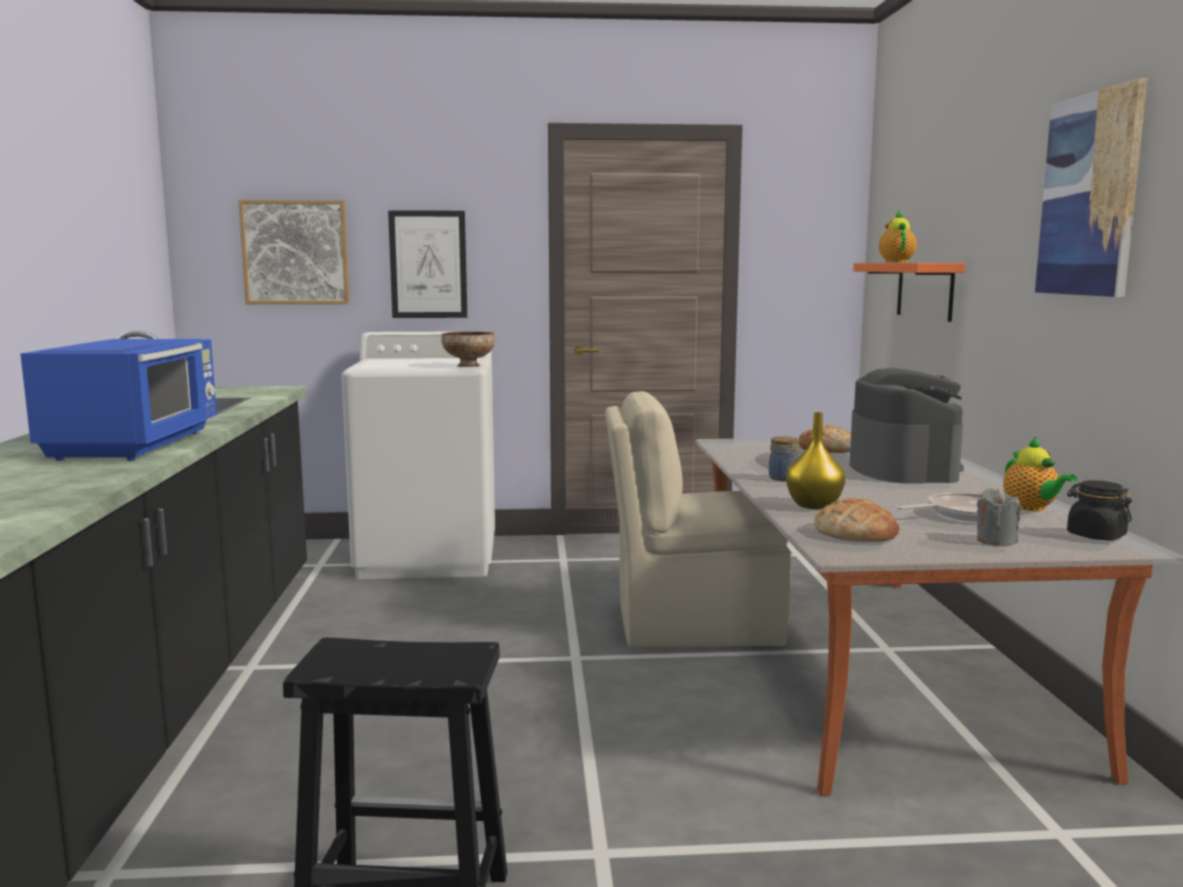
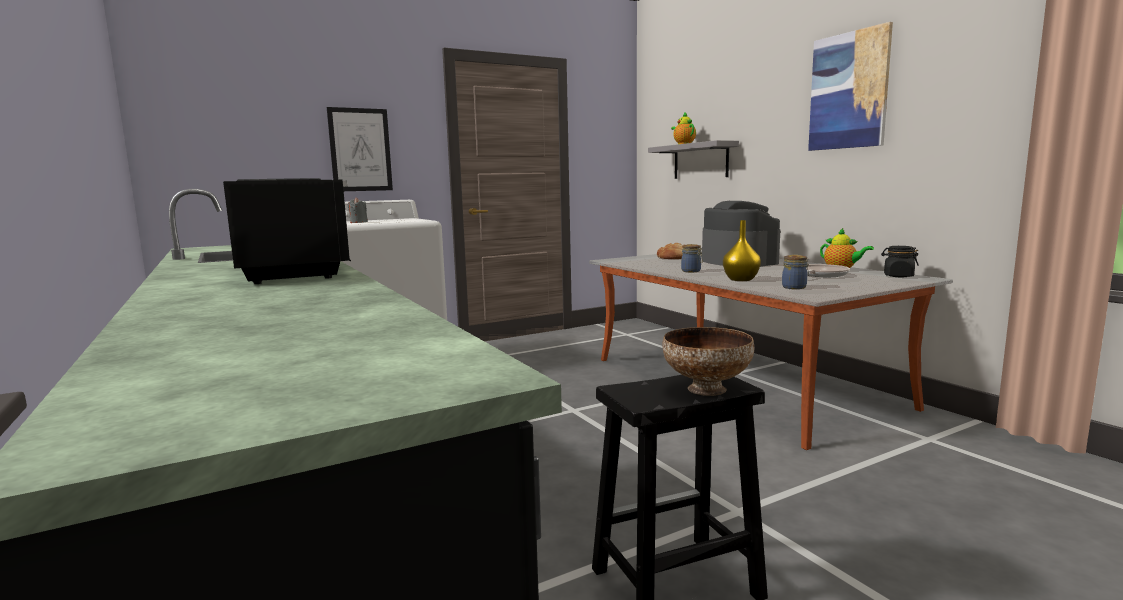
camera: 25 degrees left, 0 degrees up
(136, 445) = (295, 272): blue microwave -> black microwave
(295, 252) = (249, 139): picture -> none
(469, 366) = (425, 220): bowl -> bowl (707, 389)
(693, 625) = (619, 379): beige chair -> none
(856, 532) = (795, 287): bread -> jar
(925, 290) = (700, 161): orange shelf -> grey shelf
(996, 541) = (865, 283): grey candle -> grey candle (358, 222)

